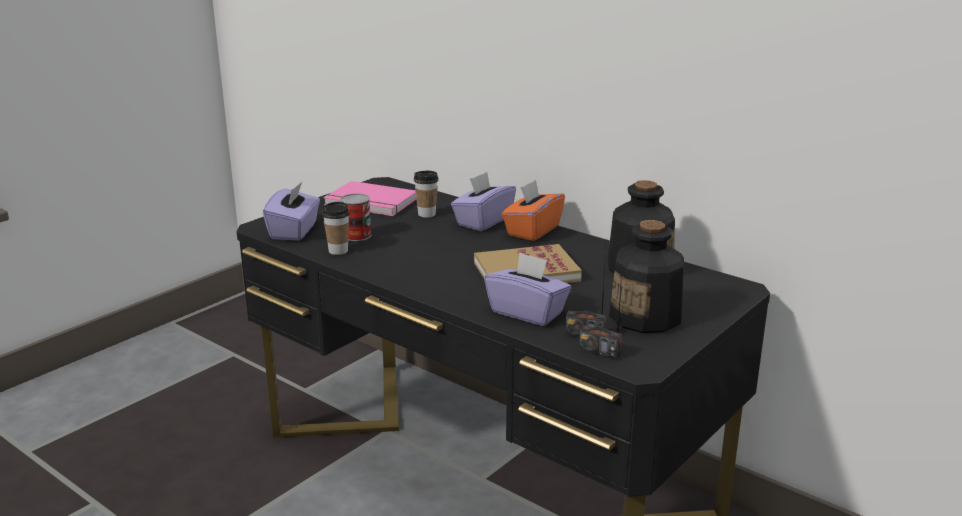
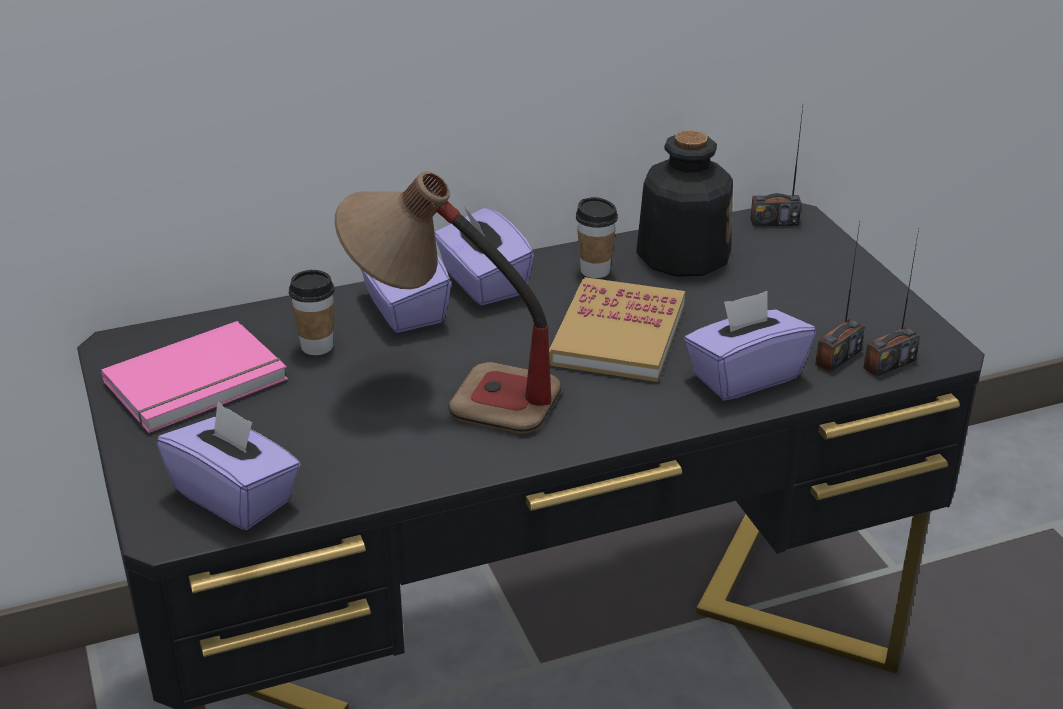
camera: 60 degrees left, 10 degrees up
(338, 251) = (376, 473): cup -> cup (595, 271)
(357, 235) = (330, 436): can -> none
(422, 248) = (451, 392): none -> table lamp
(532, 230) = (482, 283): orange tissue box -> purple tissue box
(646, 317) = (822, 301): bottle -> none
(724, 284) = (774, 221): none -> radio

